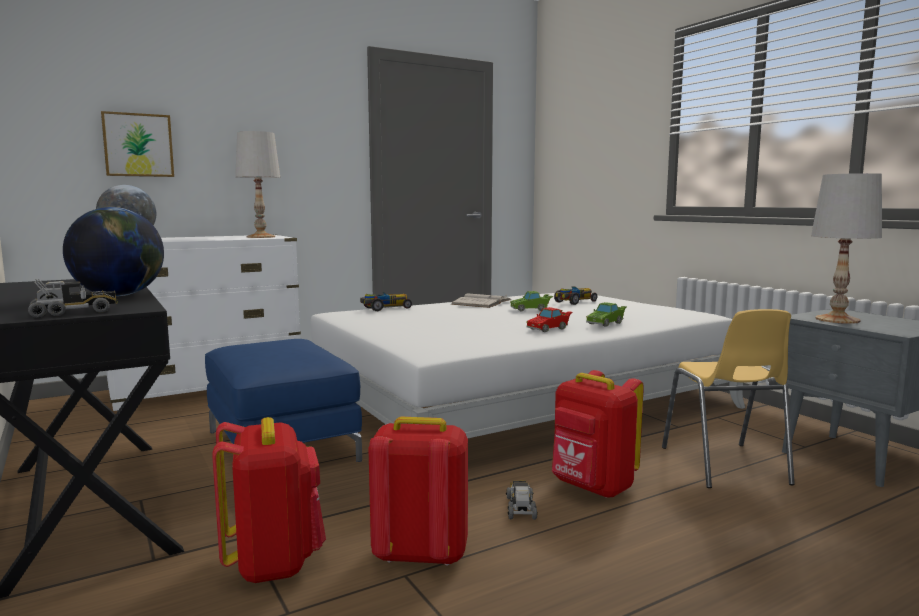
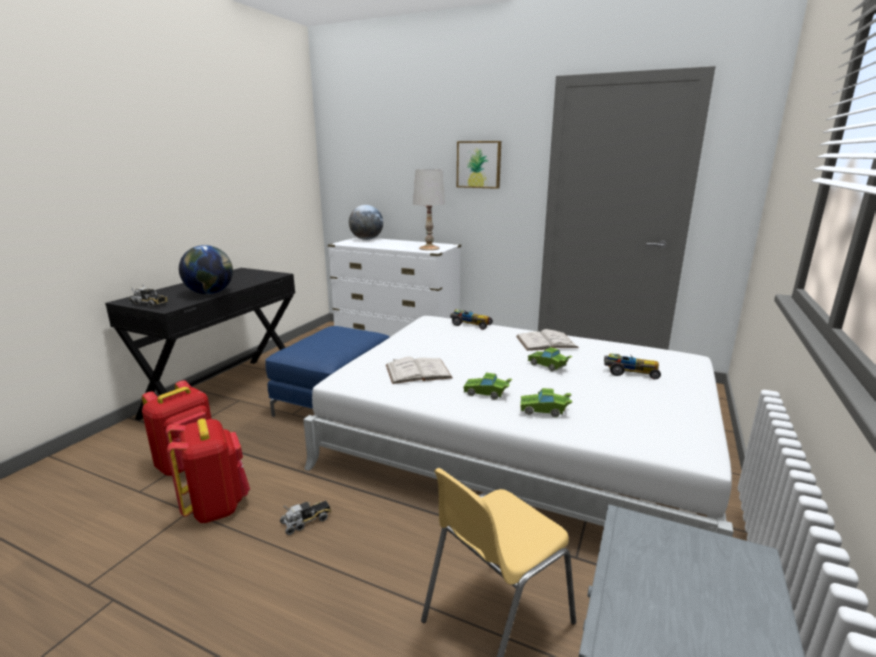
camera: 55 degrees right, 10 degrees up
(138, 145) = (383, 176): picture -> picture (479, 164)
(465, 333) = (418, 371): none -> white book
(549, 328) = (487, 394): red toy car -> green toy car
(592, 488) = (366, 545): red backpack -> none
(838, 320) = (654, 561): white table lamp -> none

